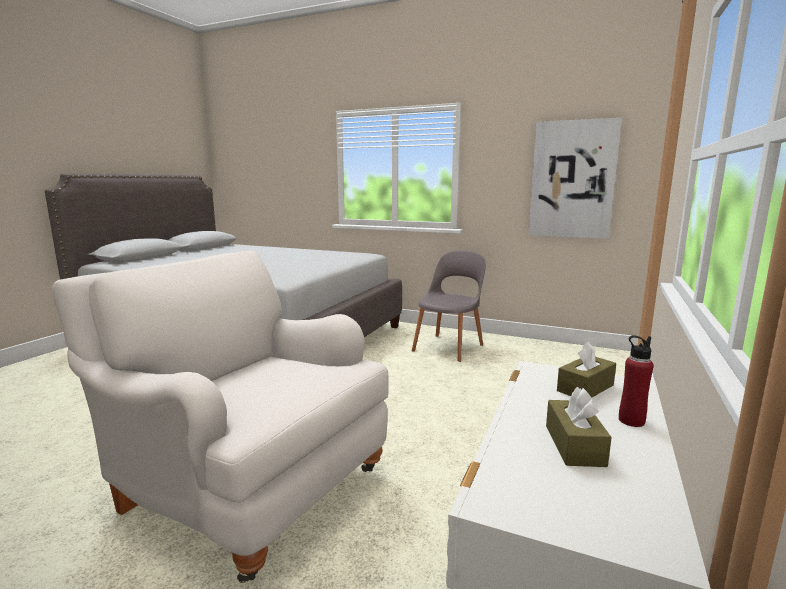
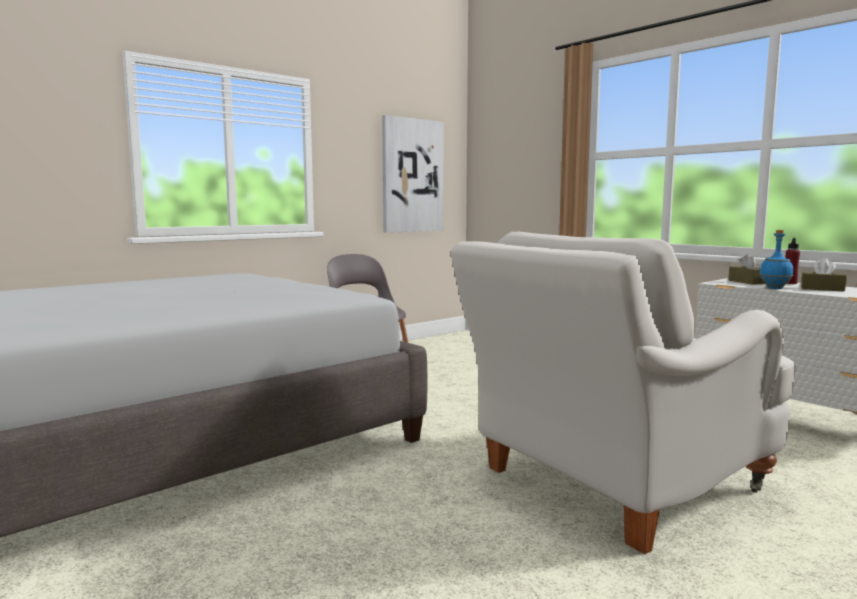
camera: 65 degrees left, 5 degrees down
(519, 405) = (774, 288): none -> blue bottle

